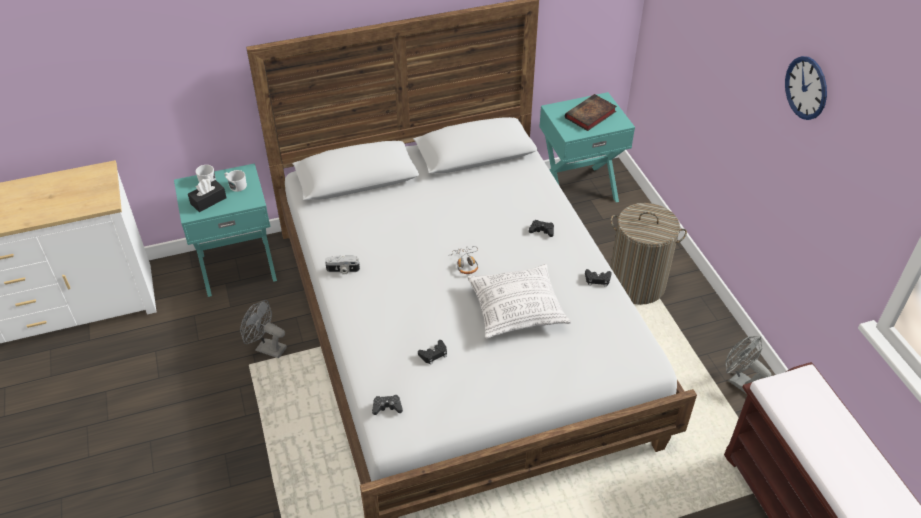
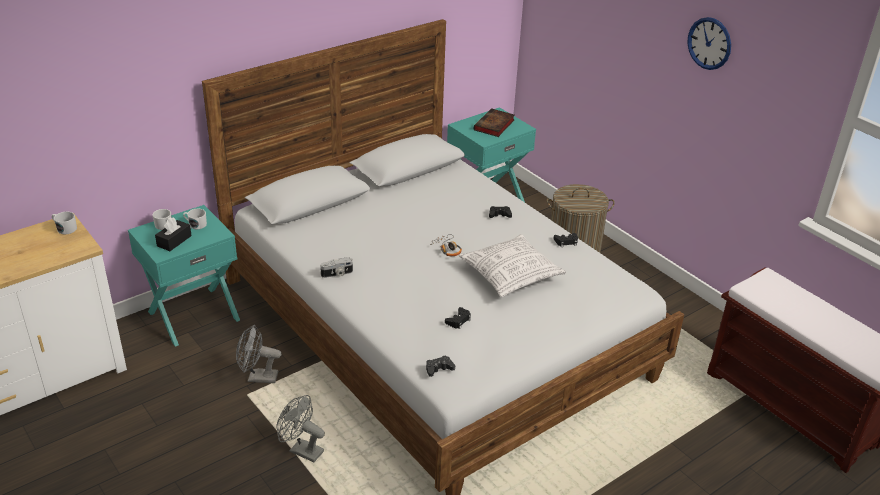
camera: 20 degrees left, 10 degrees down
(99, 177) = (65, 228): none -> white mug
(739, 382) = (691, 318): grey fan -> grey fan (301, 450)

